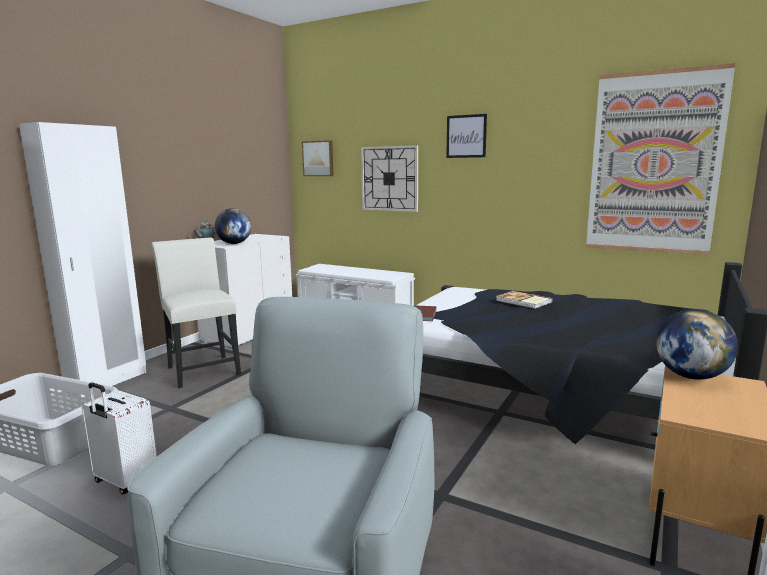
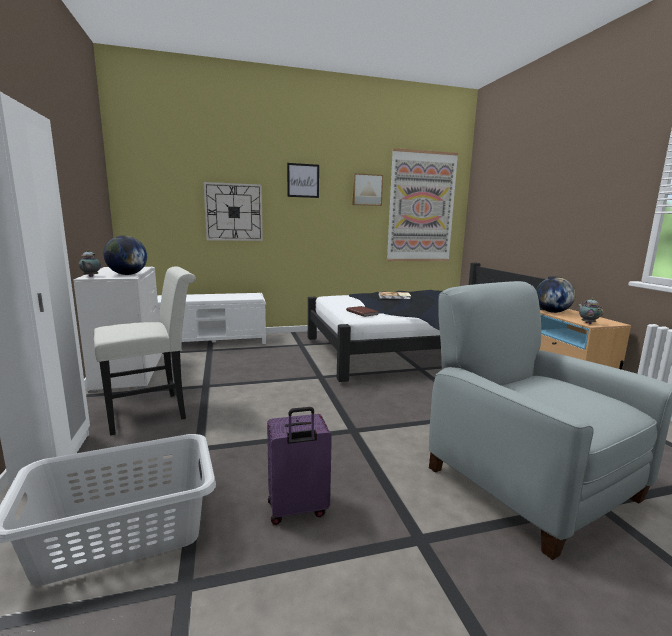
camera: 45 degrees left, 0 degrees up
(124, 481) = (297, 510): white suitcase -> purple suitcase
(202, 369) = (153, 411): white chair -> white chair turned 135 degrees clockwise
(318, 158) = (150, 190): picture -> picture (367, 190)
(682, 411) = (587, 323): none -> teapot

